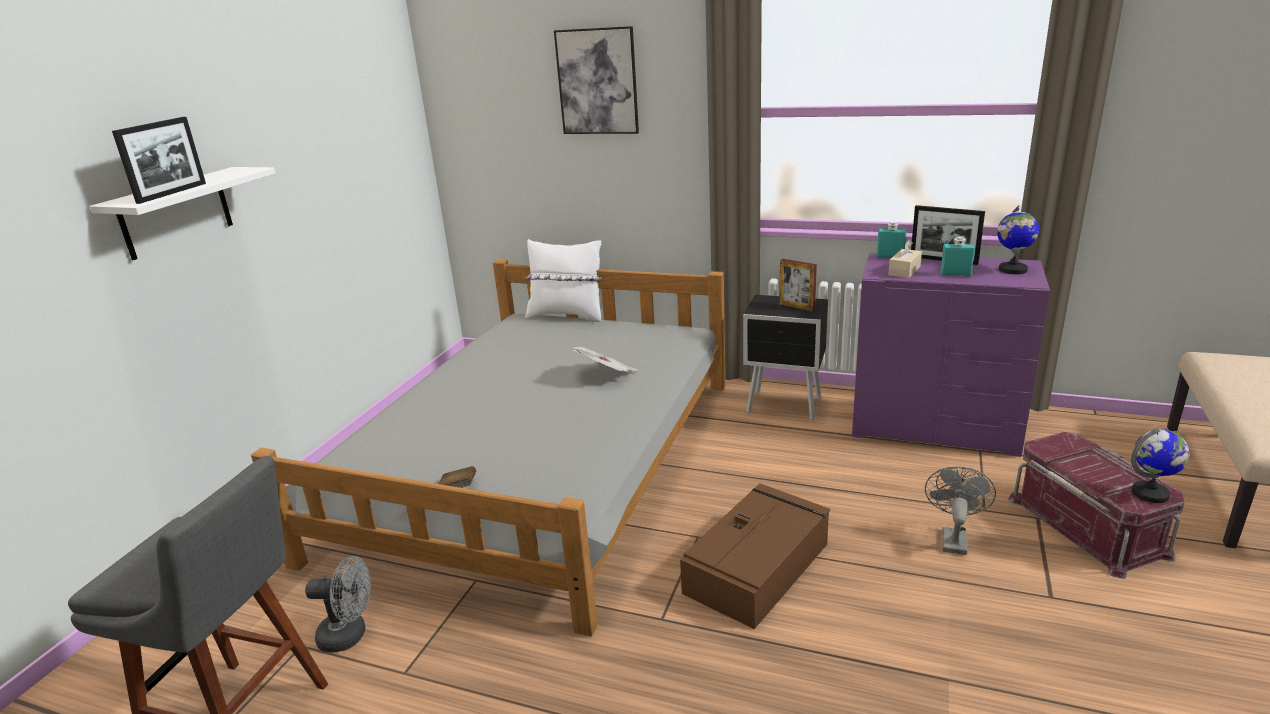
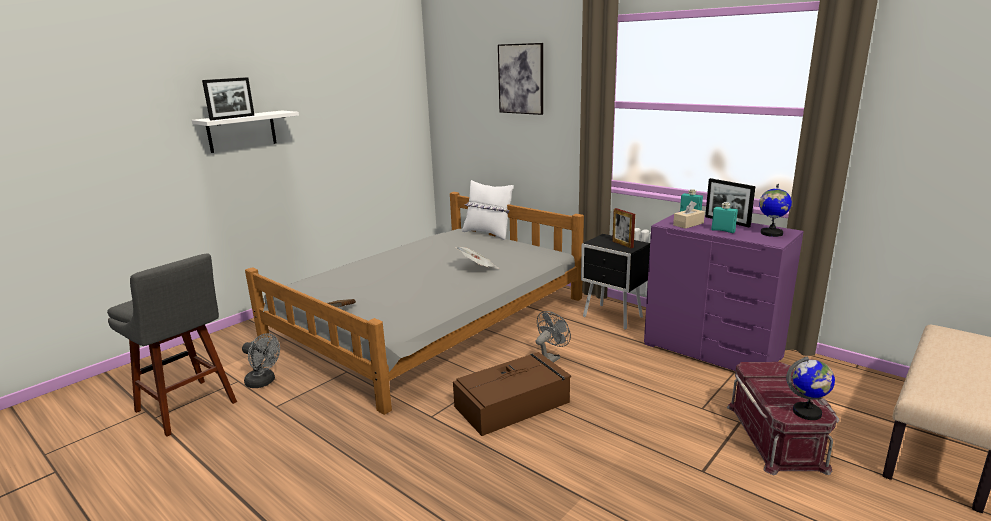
camera: 20 degrees right, 5 degrees down
(953, 538) = (662, 419): grey fan -> grey fan (550, 359)

